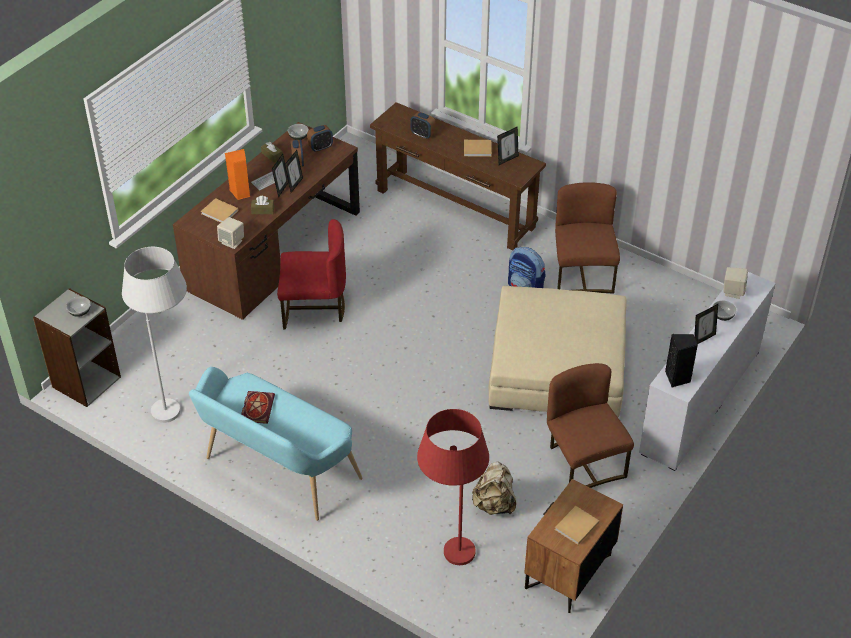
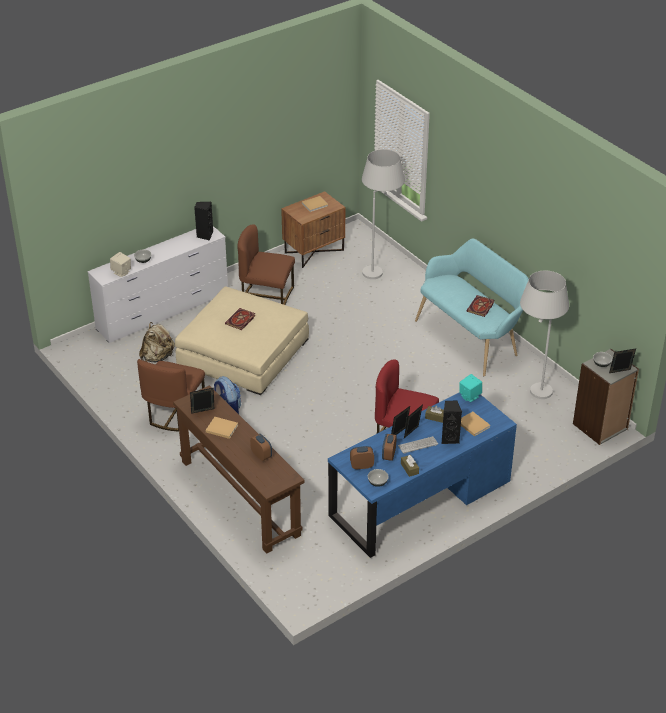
camera: 160 degrees left, 5 degrees down
(232, 242) = (469, 396): beige speaker -> turquoise speaker
(241, 193) = (449, 438): orange speaker -> black speaker
(274, 250) = (420, 499): brown desk -> blue desk
(451, 565) = (380, 268): red floor lamp -> white floor lamp
(494, 504) = (337, 289): beige backpack -> beige backpack (157, 357)
(560, 323) = (240, 320): none -> book
(583, 463) = (267, 297): brown chair -> brown chair turned 105 degrees clockwise
(703, 338) = (168, 251): picture frame -> picture frame (620, 372)

